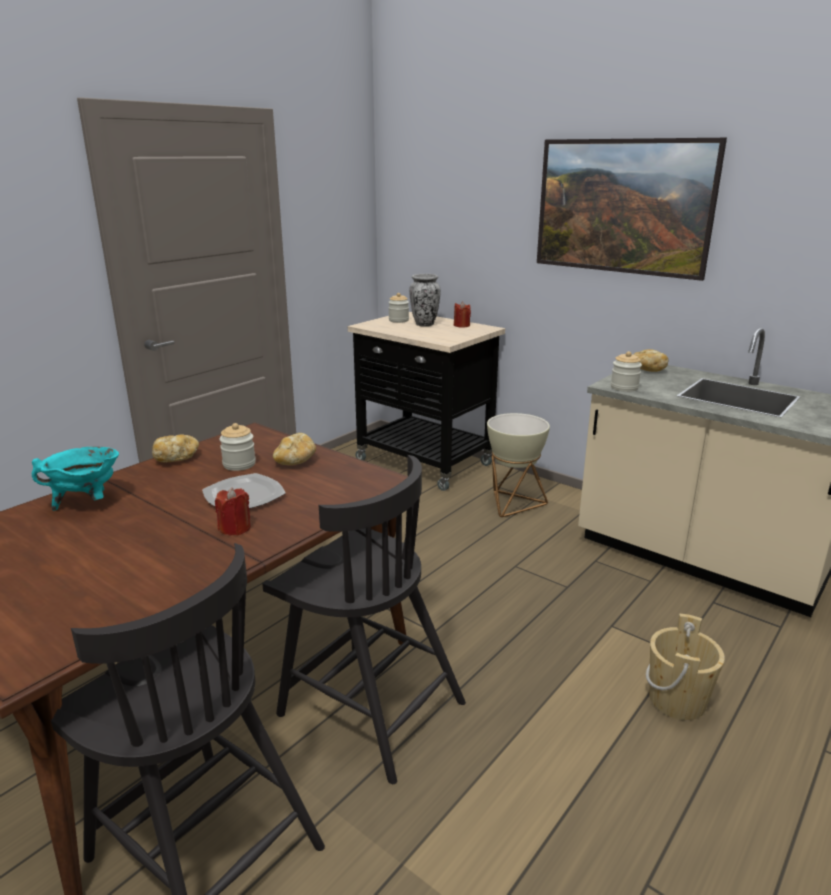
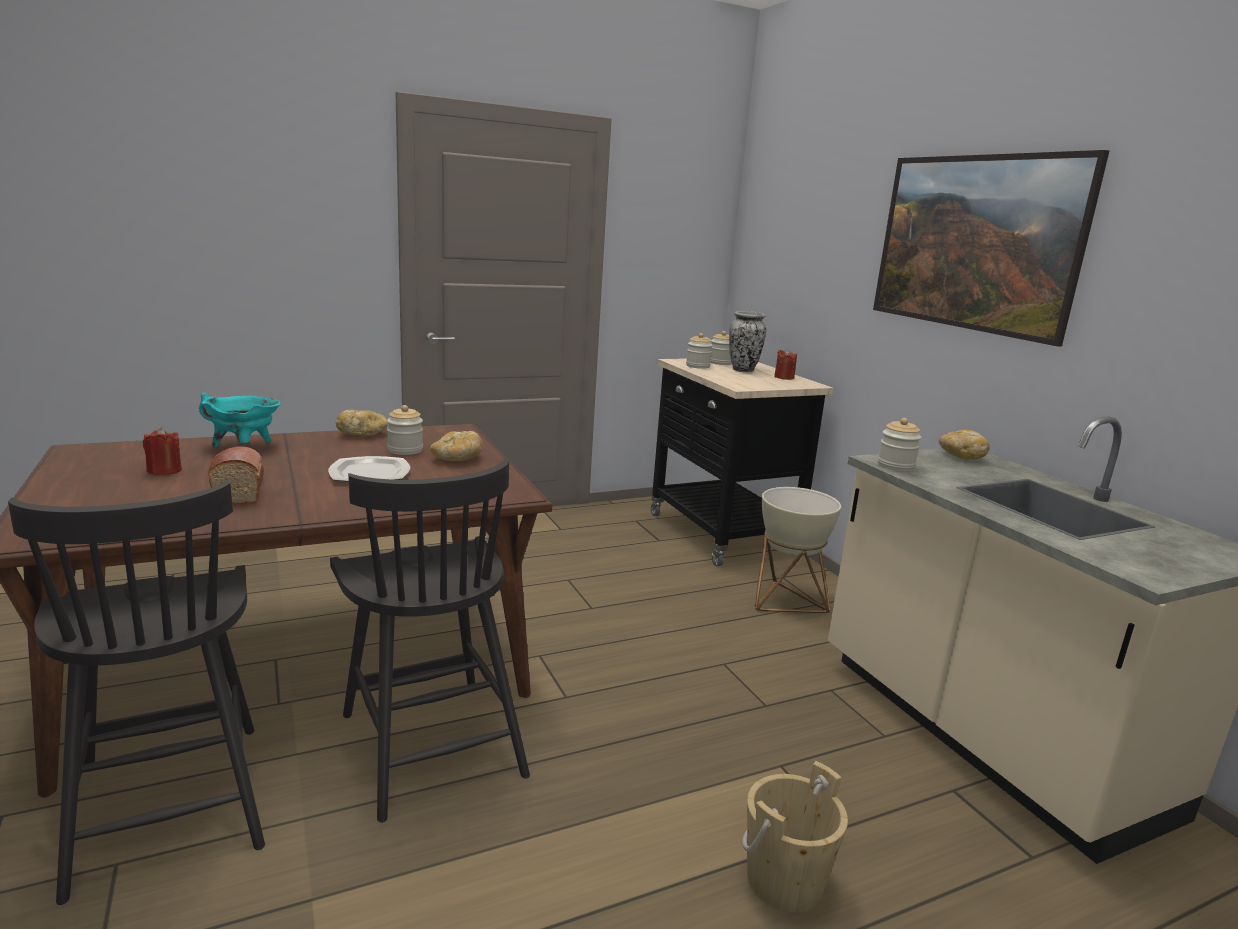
camera: 25 degrees right, 5 degrees down
(154, 547) = (240, 490): none -> bread
(235, 528) = (322, 494): red candle -> red candle (164, 470)
(388, 327) = (698, 366): none -> jar

